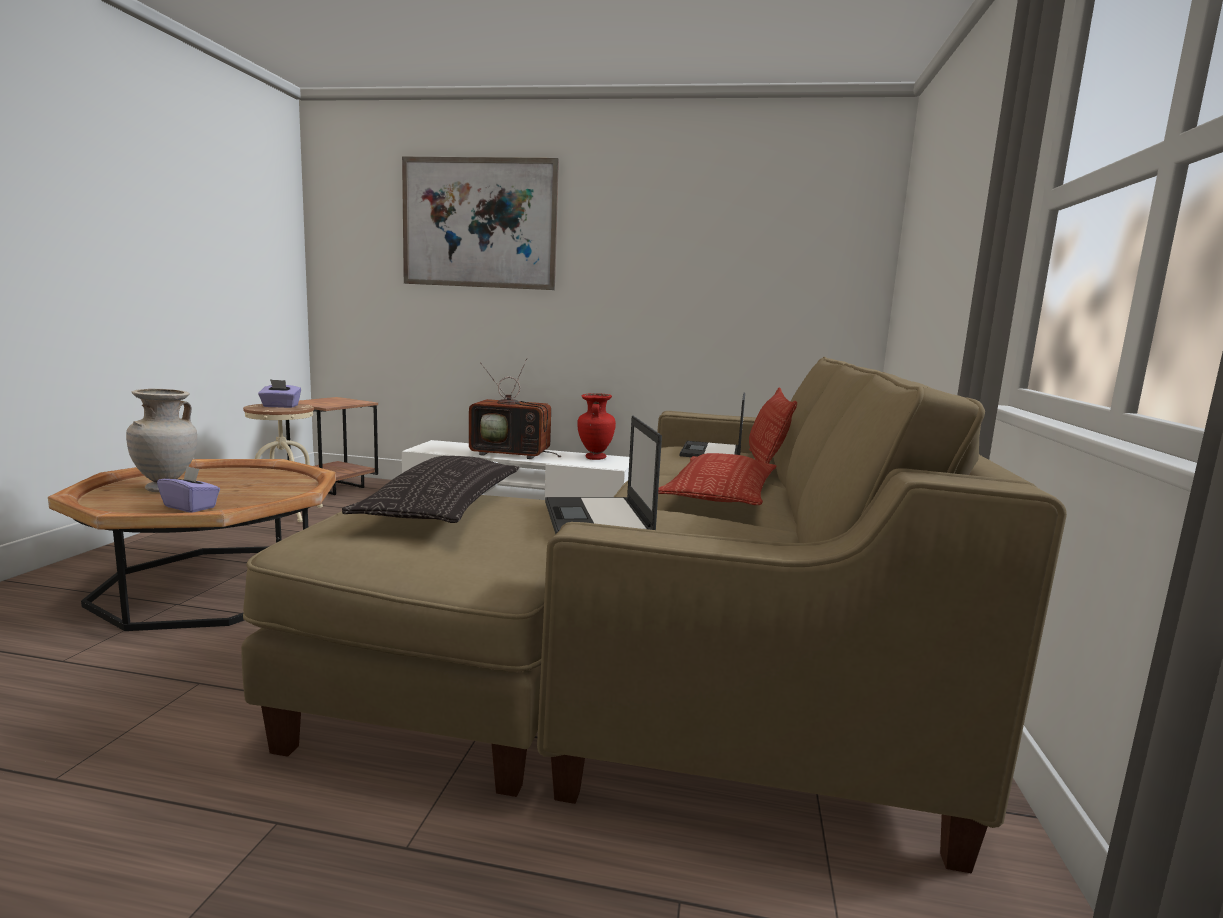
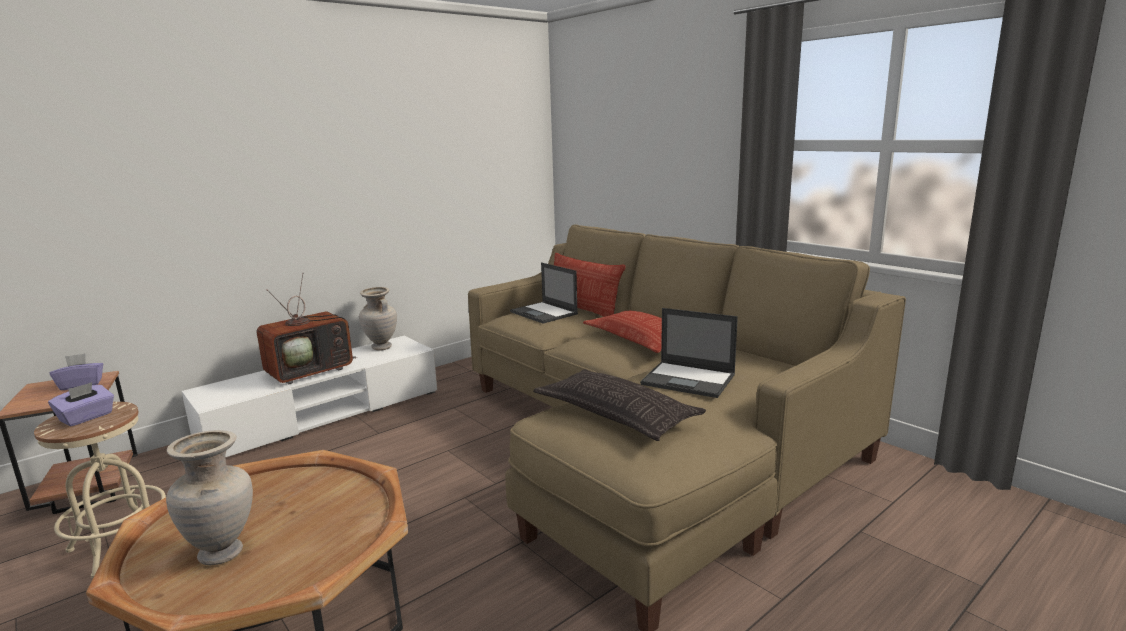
camera: 50 degrees left, 5 degrees up
(190, 507) = (325, 543): purple tissue box -> purple tissue box (81, 384)
(479, 223) = (195, 133): picture -> none
(594, 458) = (381, 347): red vase -> beige vase

